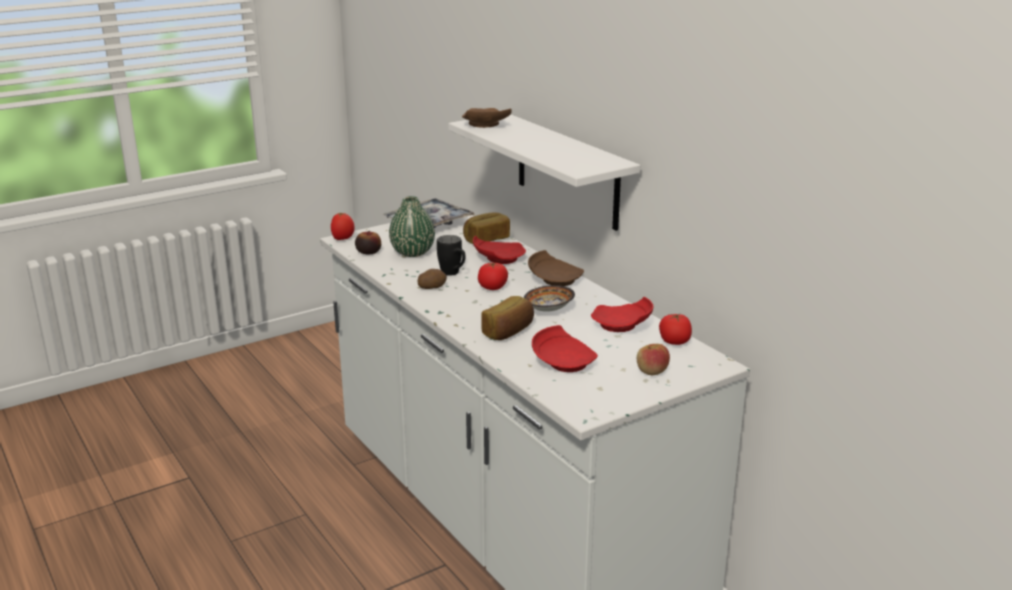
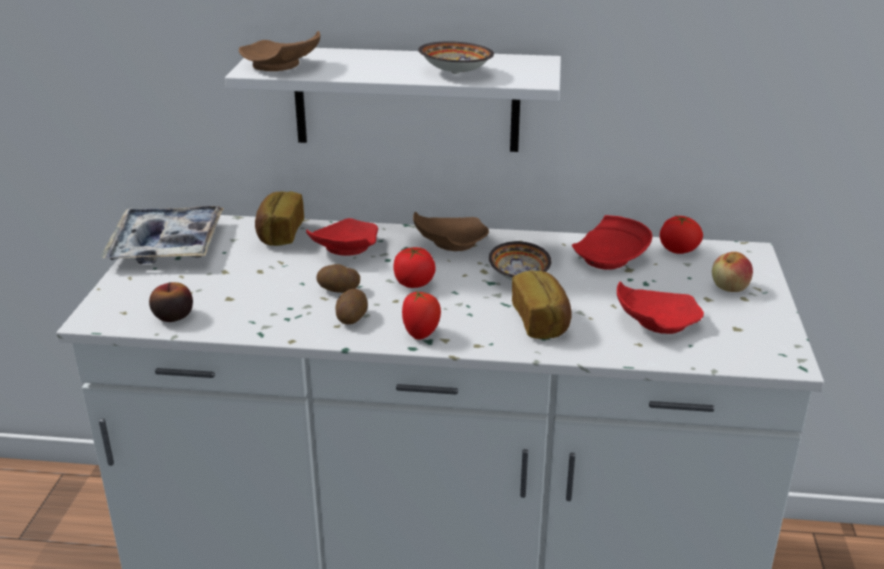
camera: 50 degrees left, 5 degrees up
(343, 239) = (96, 317): tomato -> tomato (421, 334)
(412, 252) = (231, 289): green vase -> none
(453, 274) = (338, 290): black mug -> potato
(551, 154) = (456, 73): none -> bowl

